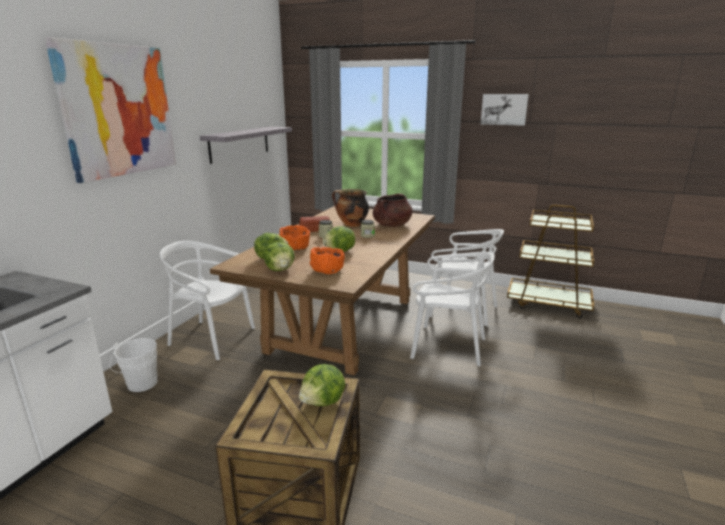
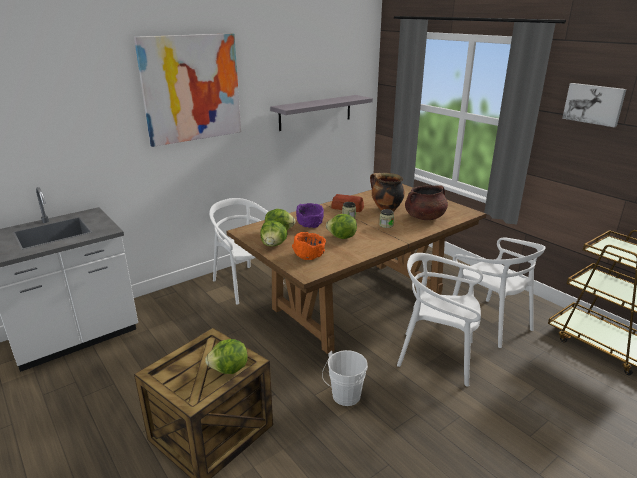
camera: 30 degrees right, 5 degrees up
(140, 385) = (174, 308): white bucket -> white bucket (344, 397)
(295, 247) = (310, 224): orange bowl -> purple bowl
(447, 346) = (437, 356): white chair -> white chair turned 150 degrees clockwise

